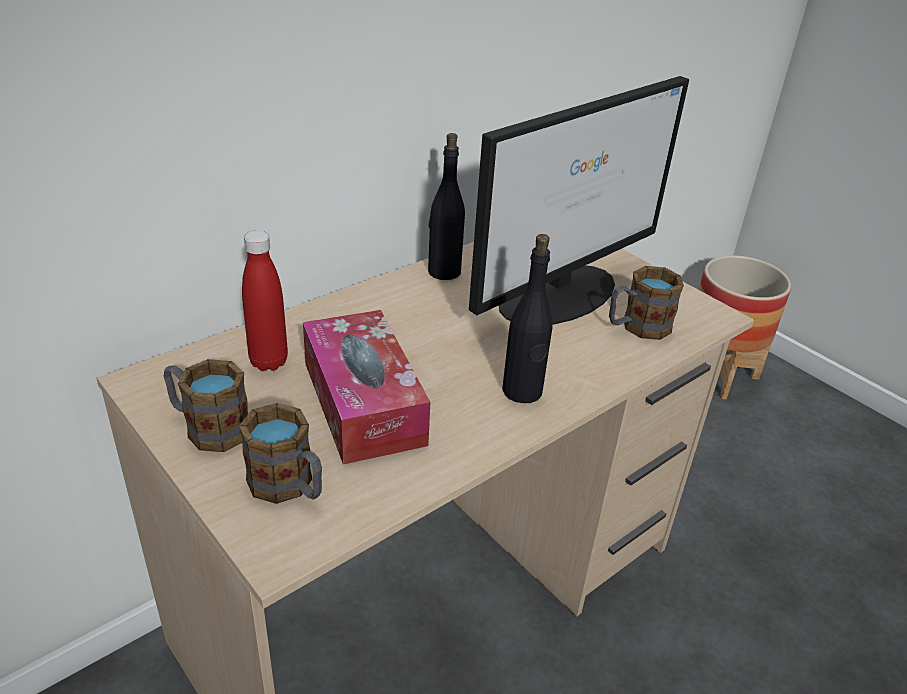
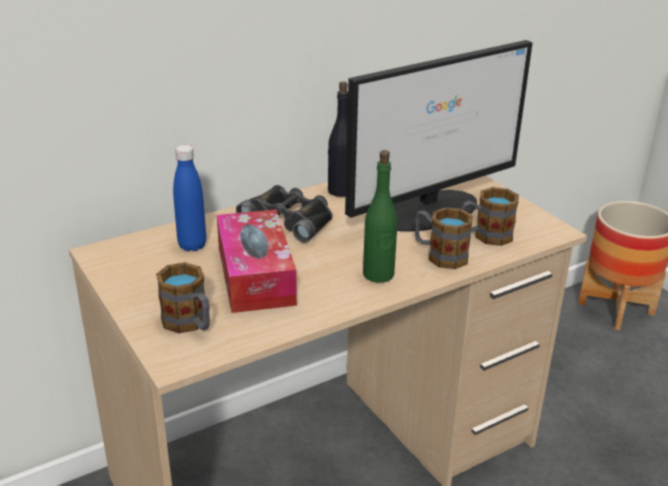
camera: 10 degrees right, 5 degrees down
(208, 427) = (140, 284): mug -> mug (440, 255)
(269, 362) = (192, 245): red bottle -> blue bottle
(389, 316) = (290, 219): none -> black binoculars
(522, 391) = (378, 275): black bottle -> green bottle

